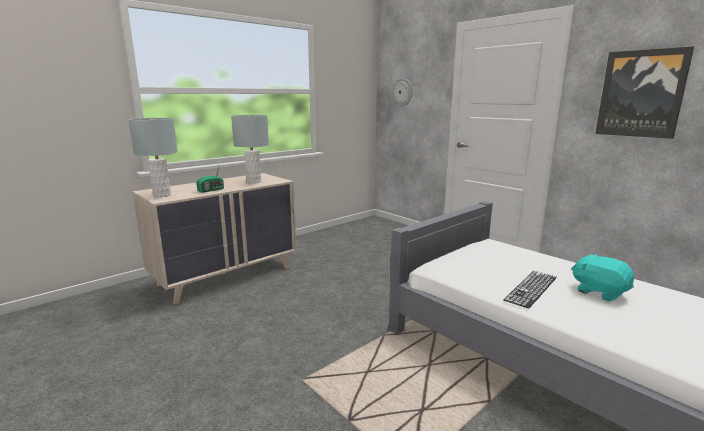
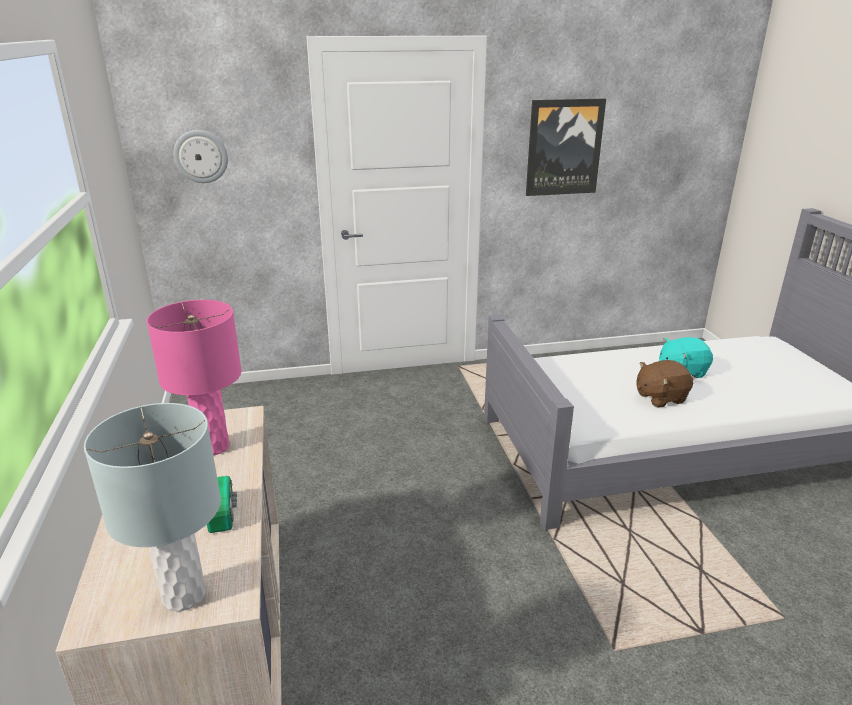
camera: 60 degrees left, 10 degrees up
(253, 182) = (212, 447): grey table lamp -> pink table lamp
(531, 288) = (660, 397): keyboard -> brown plush toy

